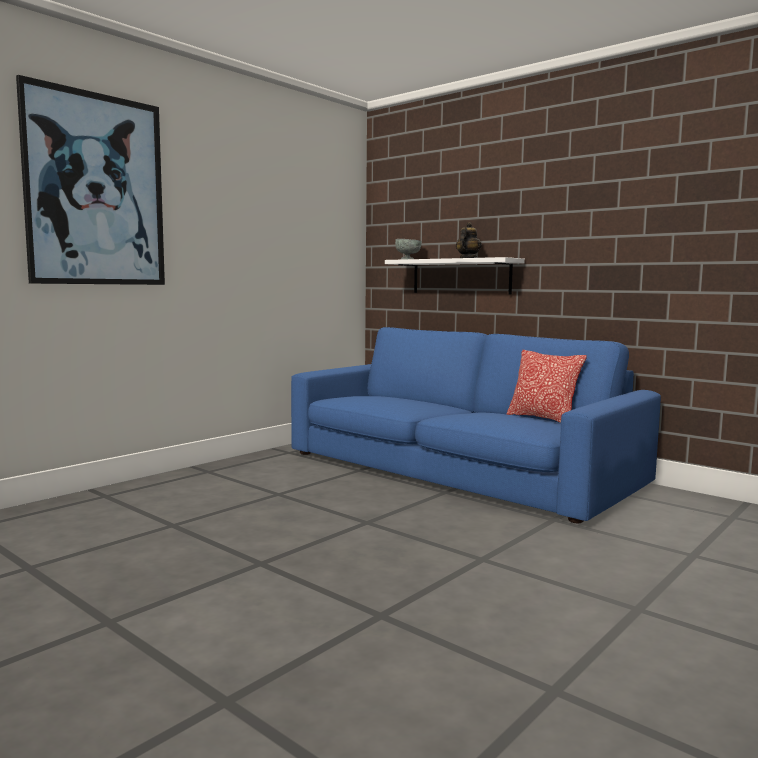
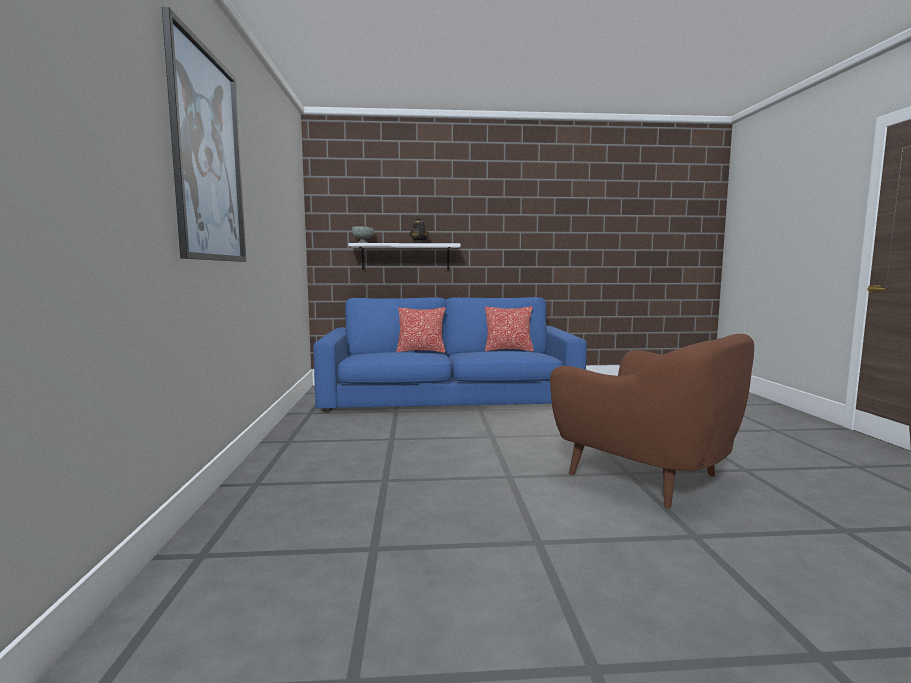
camera: 45 degrees left, 0 degrees up
(388, 627) = (646, 476): none -> brown armchair
(438, 403) = (421, 351): none -> pillow

